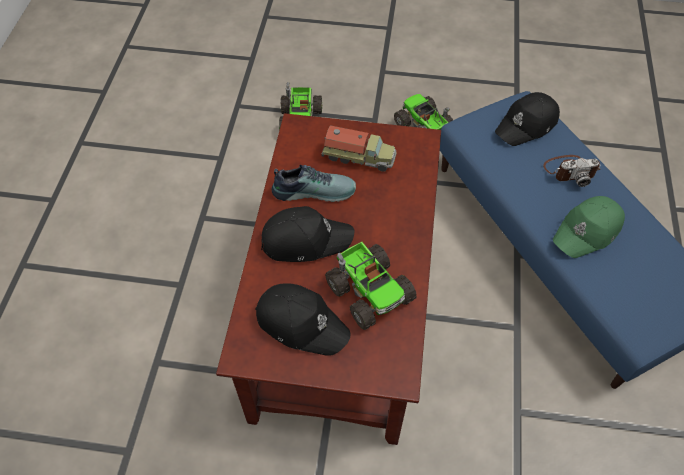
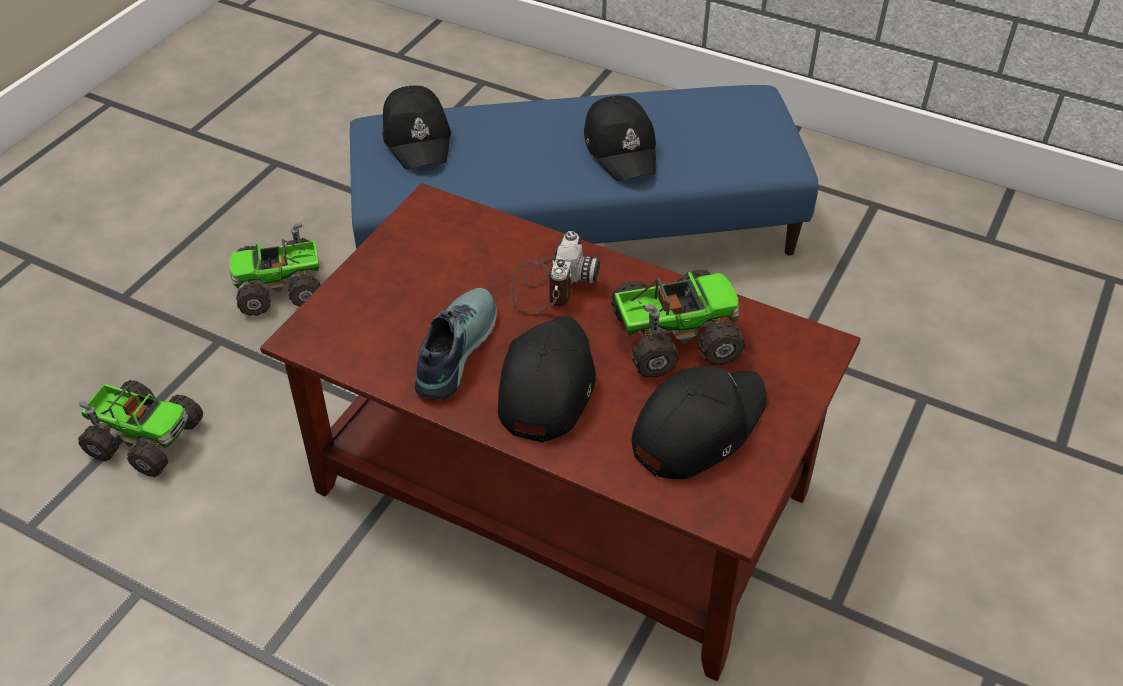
camera: 70 degrees left, 10 degrees down
(359, 157) = (418, 281): toy truck -> none
(570, 171) = (519, 129): camera -> camera (549, 283)
(588, 231) = (621, 148): green cap -> black cap

